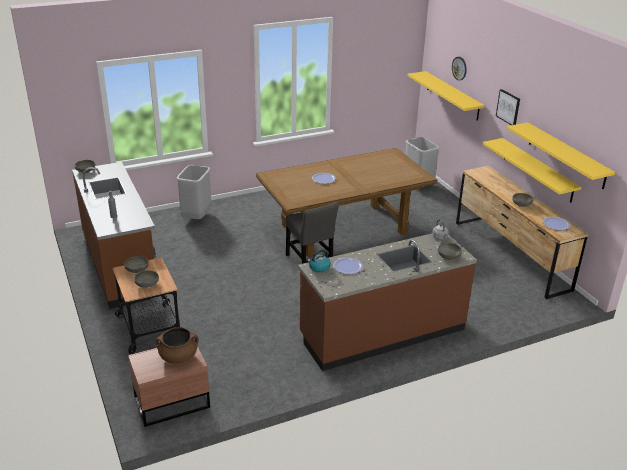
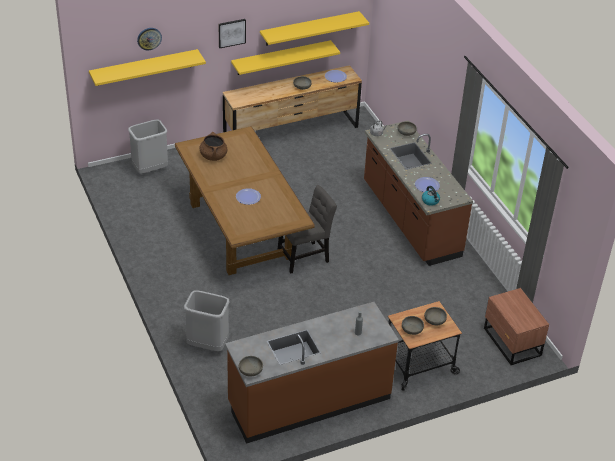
camera: 90 degrees left, 10 degrees up
(178, 357) = (513, 304): brown cooking pot -> brown cooking pot (213, 156)

